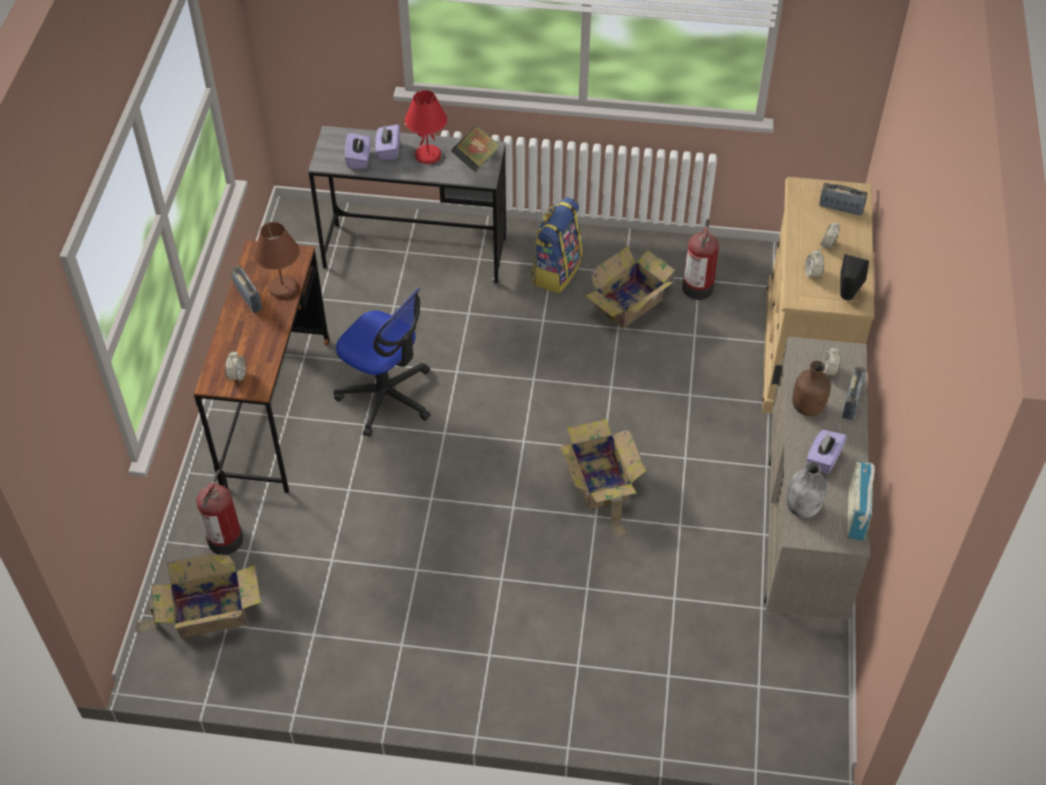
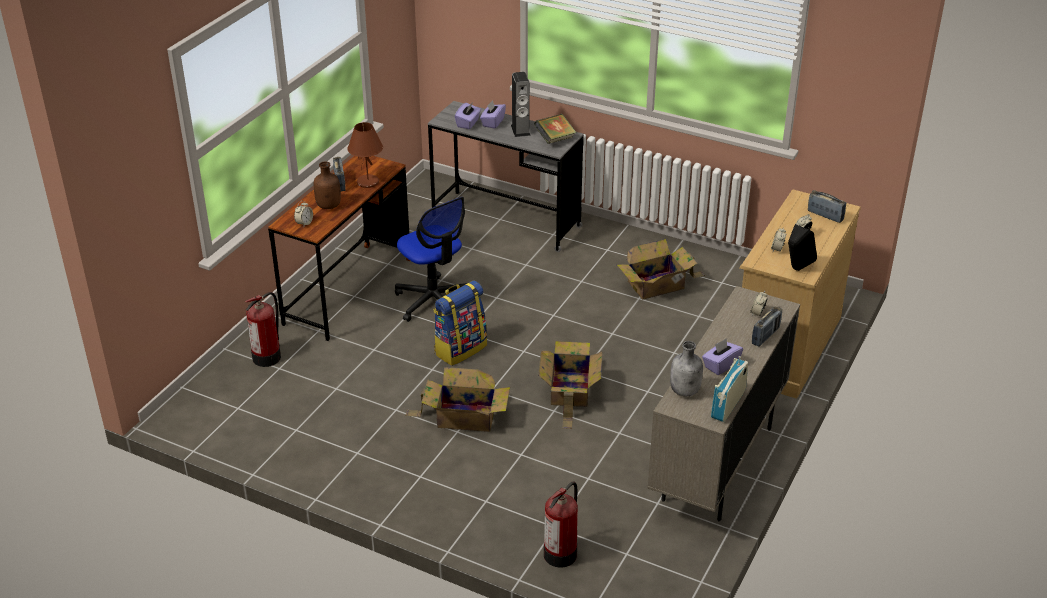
camera: 20 degrees right, 15 degrees down
(207, 612) = (228, 397): cardboard box -> cardboard box (463, 417)
(428, 155) = (520, 130): red table lamp -> speaker
(556, 271) = (608, 253): backpack -> backpack (460, 349)
(698, 286) = (718, 286): fire extinguisher -> fire extinguisher (561, 553)
(808, 407) = (727, 331): brown bottle -> brown bottle (329, 206)

